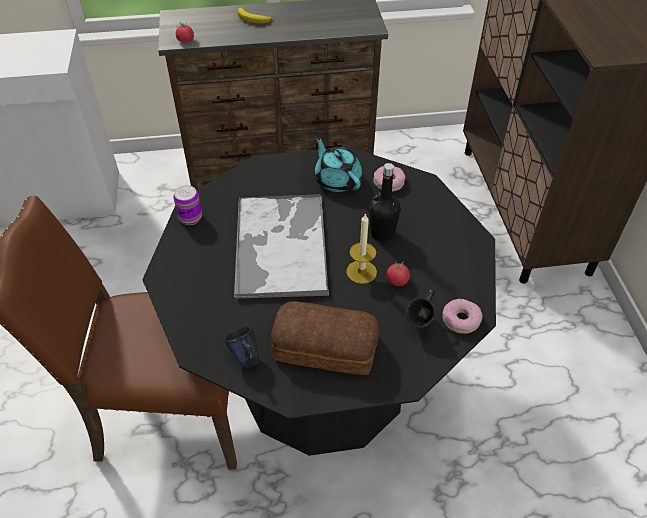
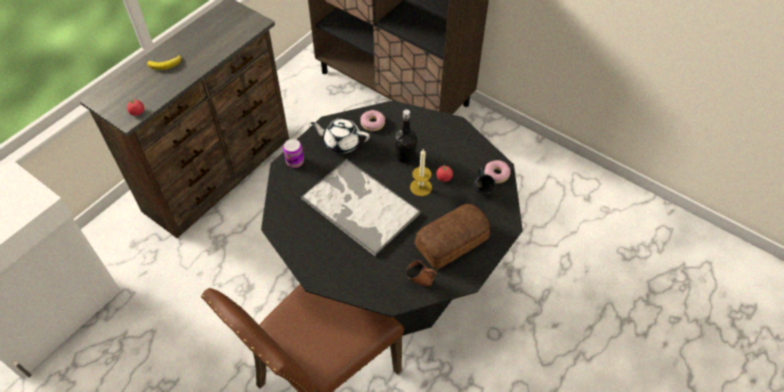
camera: 45 degrees left, 5 degrees up
(190, 217) = (284, 232): can -> can (295, 161)
(245, 358) = (420, 282): blue mug -> brown mug
(337, 180) = (342, 142): turquoise teapot -> white teapot

